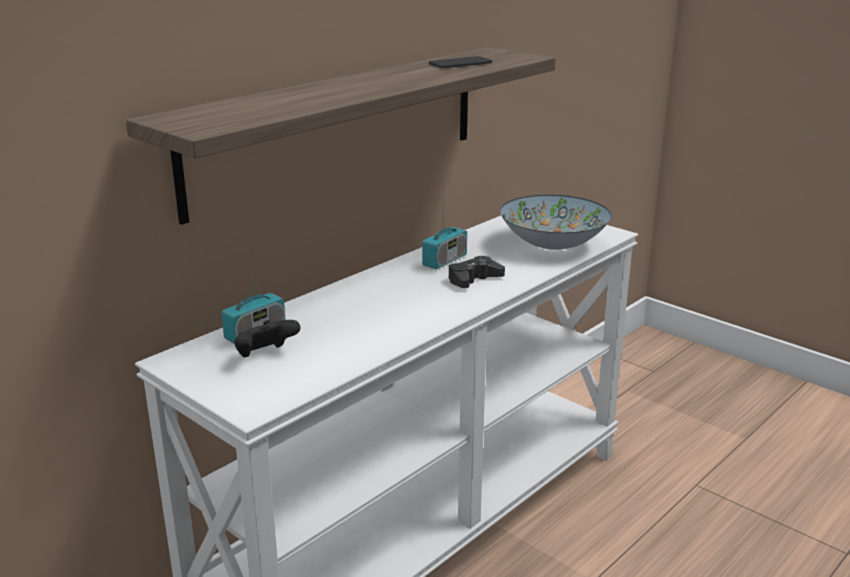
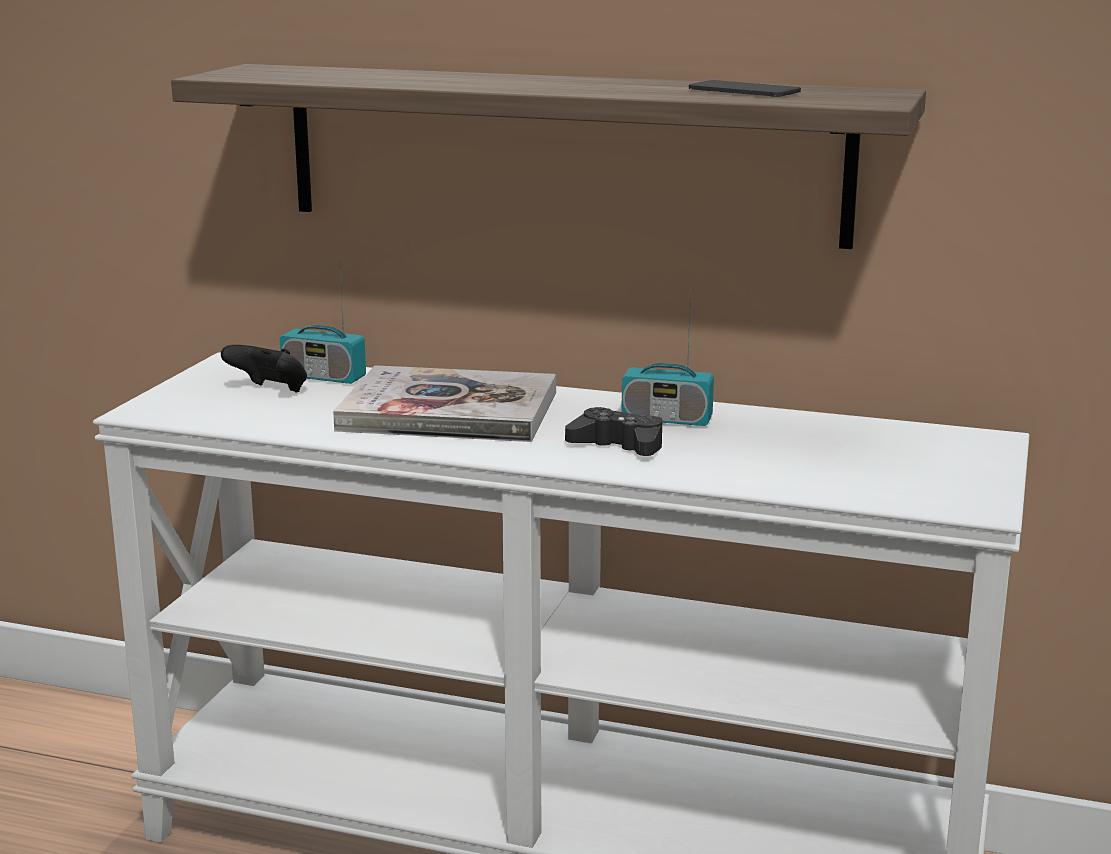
camera: 65 degrees right, 5 degrees down
(371, 309) = (449, 411): none -> book
(552, 244) = (845, 471): bowl -> none

